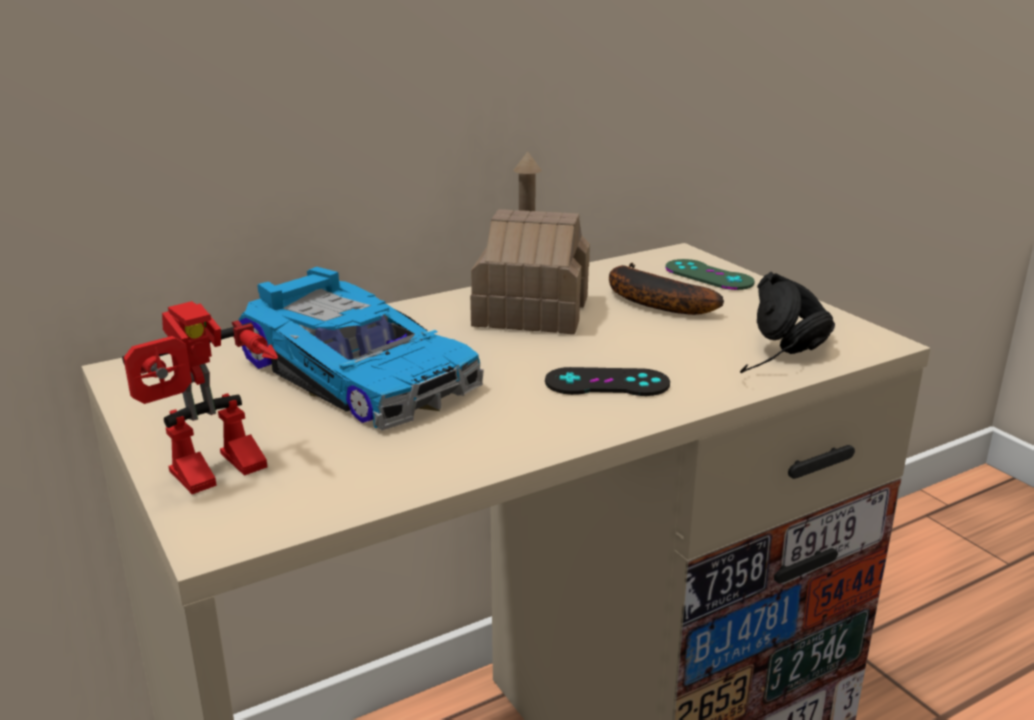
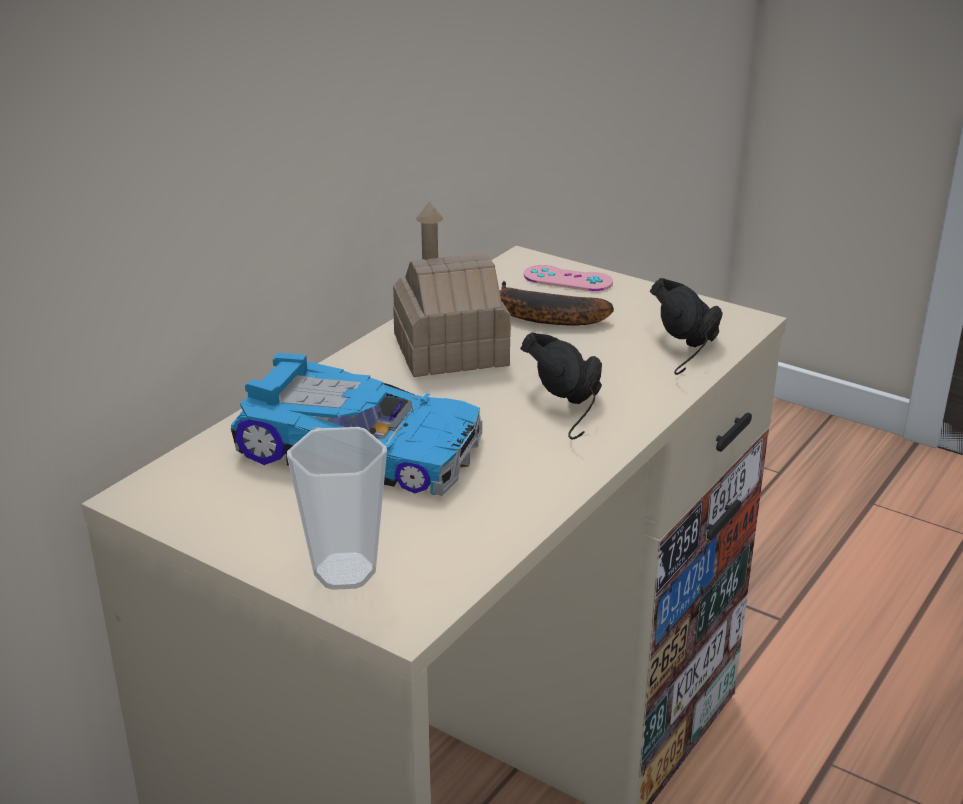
camera: 25 degrees left, 5 degrees up
(217, 476) = (344, 572): toy robot -> cup
(607, 383) = (577, 407): black game controller -> black headphones
(708, 275) = (567, 279): green game controller -> pink game controller

